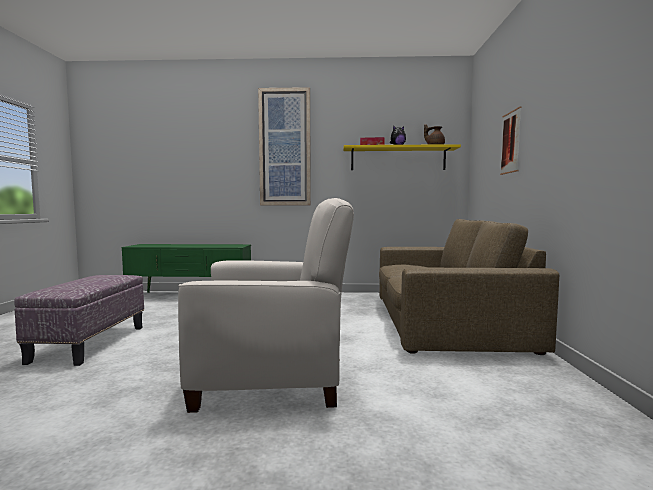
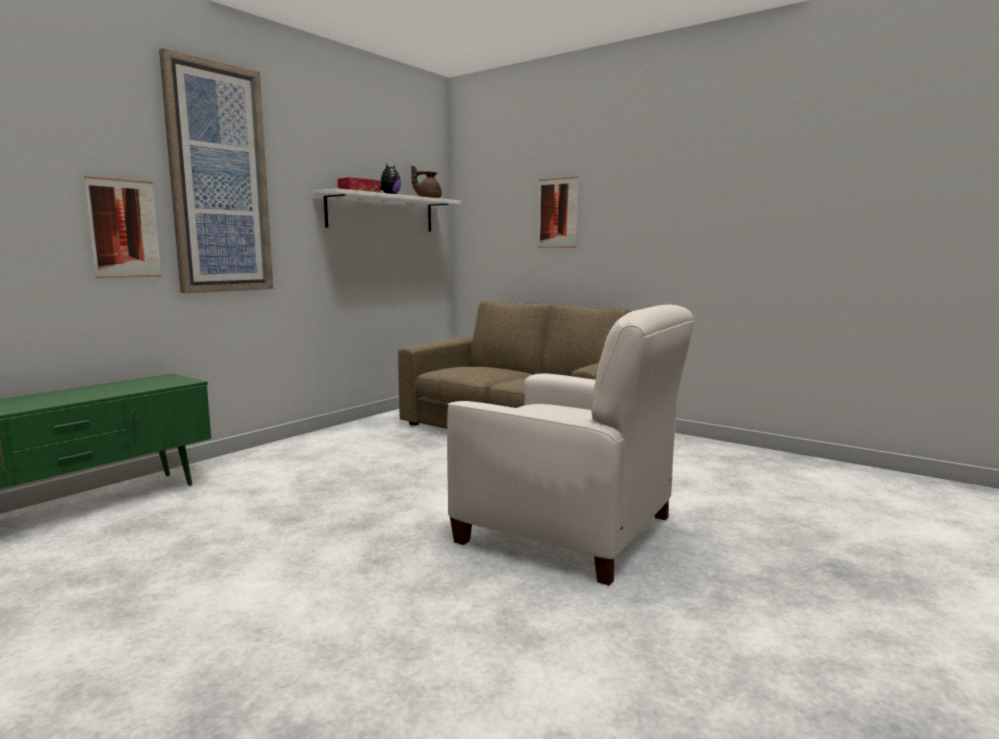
camera: 55 degrees left, 5 degrees up
(90, 343) = (214, 637): ottoman -> none
(237, 174) = (124, 229): none -> picture
(271, 376) = (568, 530): white armchair -> white armchair turned 90 degrees clockwise
(398, 159) = (381, 213): yellow shelf -> white shelf

